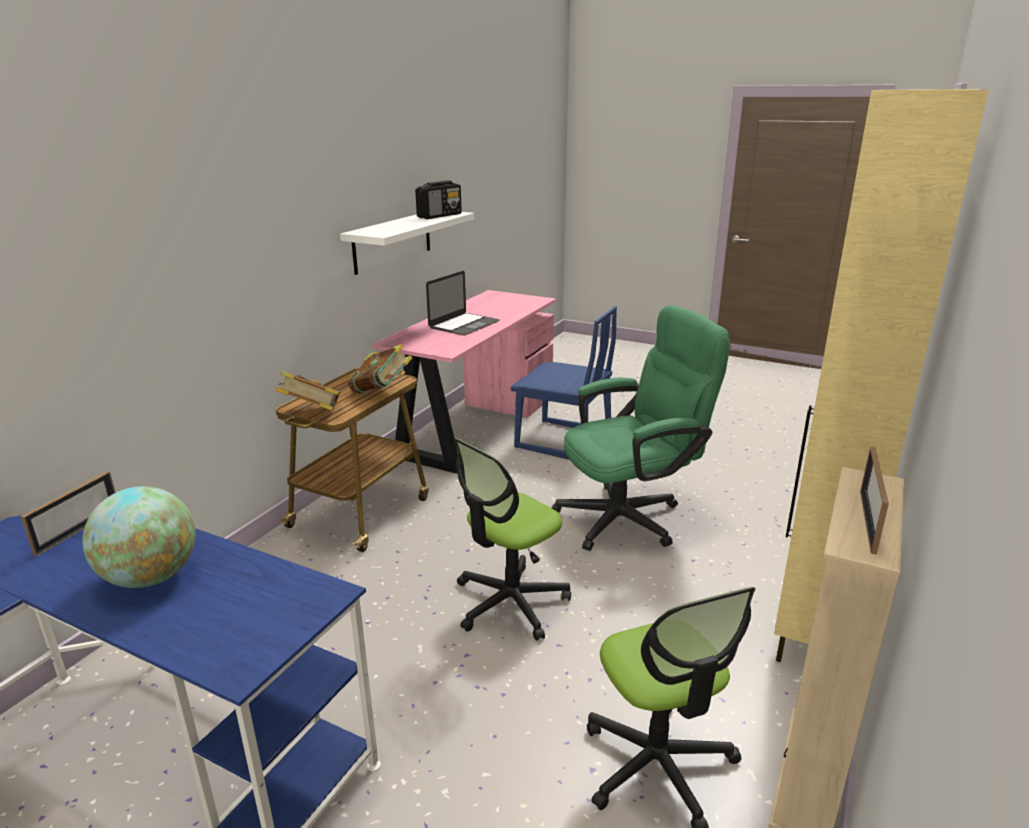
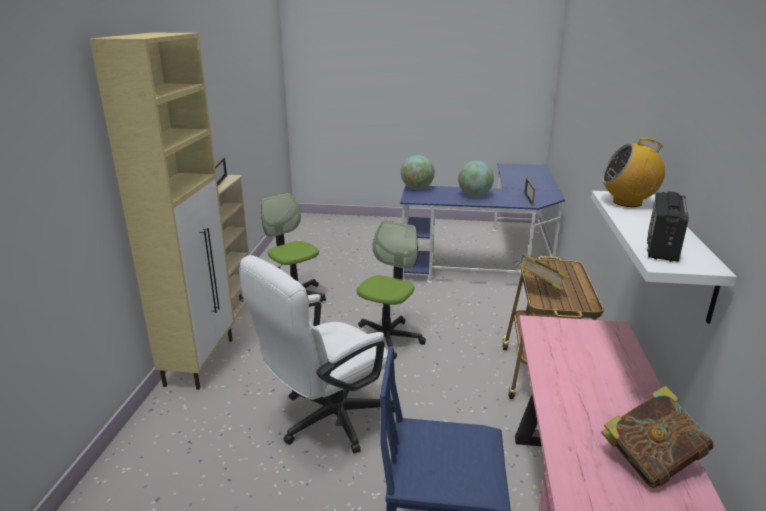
camera: 160 degrees right, 0 degrees up
(238, 658) = (417, 188): none -> globe
(311, 414) = (550, 263): book -> book (650, 461)
(385, 230) = (627, 202): none -> radio
(464, 324) = (593, 385): laptop -> none
(630, 516) = (326, 421): green office chair -> white office chair

